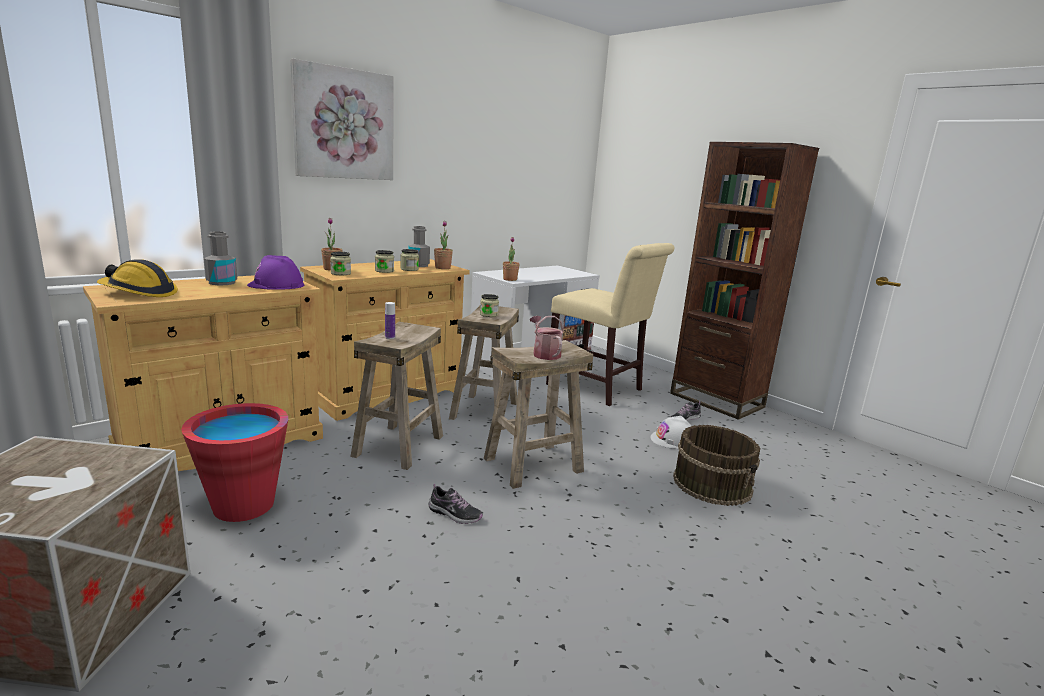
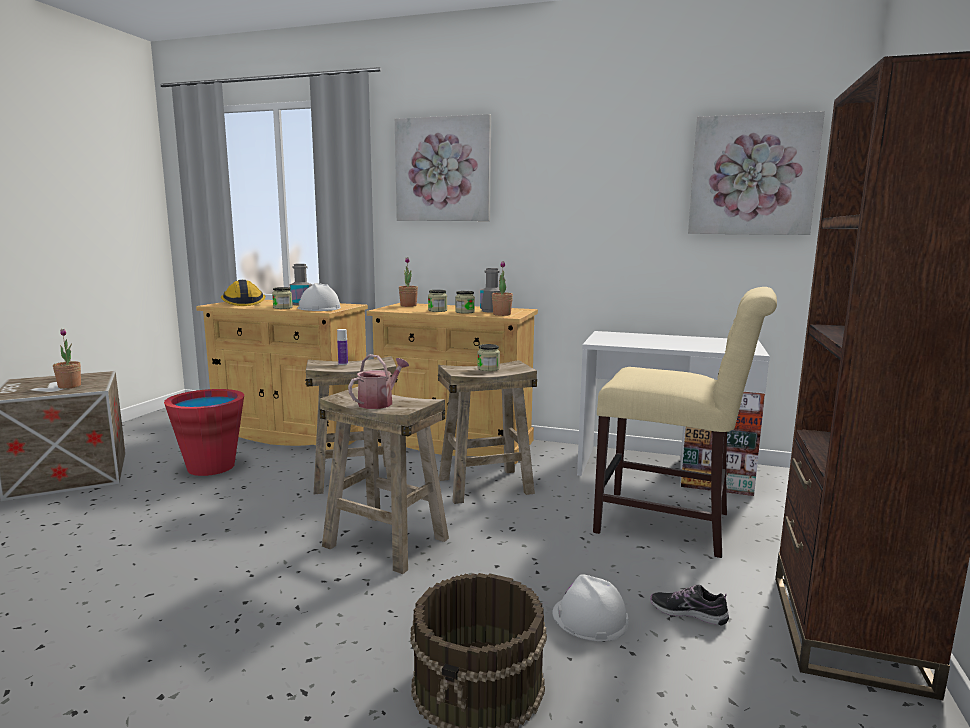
camera: 60 degrees right, 5 degrees down
(276, 285) = (319, 308): purple hard hat -> white hard hat
(341, 273) = (396, 308): jar -> jar (283, 308)
(454, 514) = (249, 535): shoe -> none
(510, 279) = (599, 341): potted plant -> potted plant (69, 386)
(554, 155) = (752, 176): none -> picture
(598, 388) = (671, 524): beige chair -> beige chair turned 75 degrees counterclockwise

